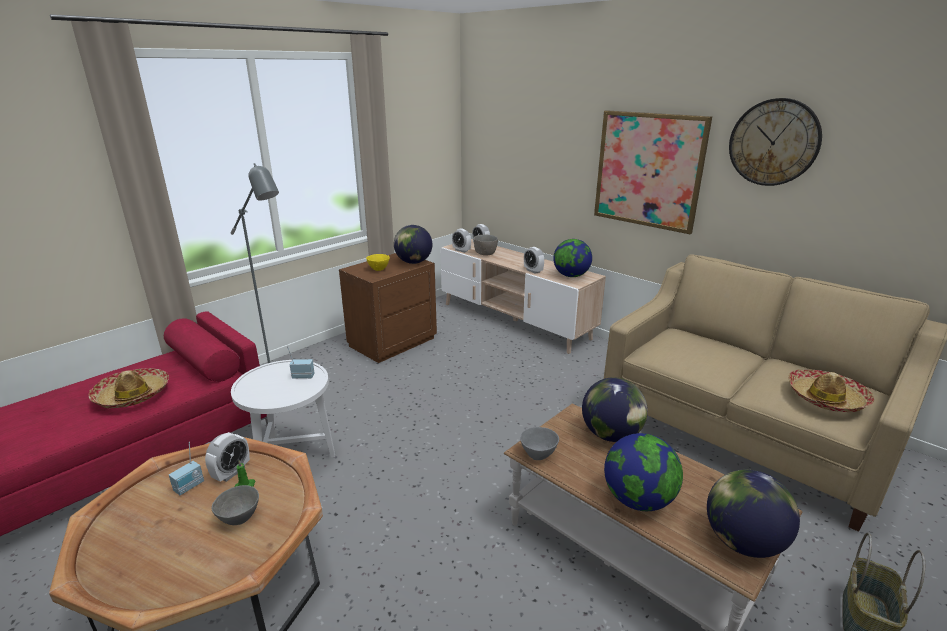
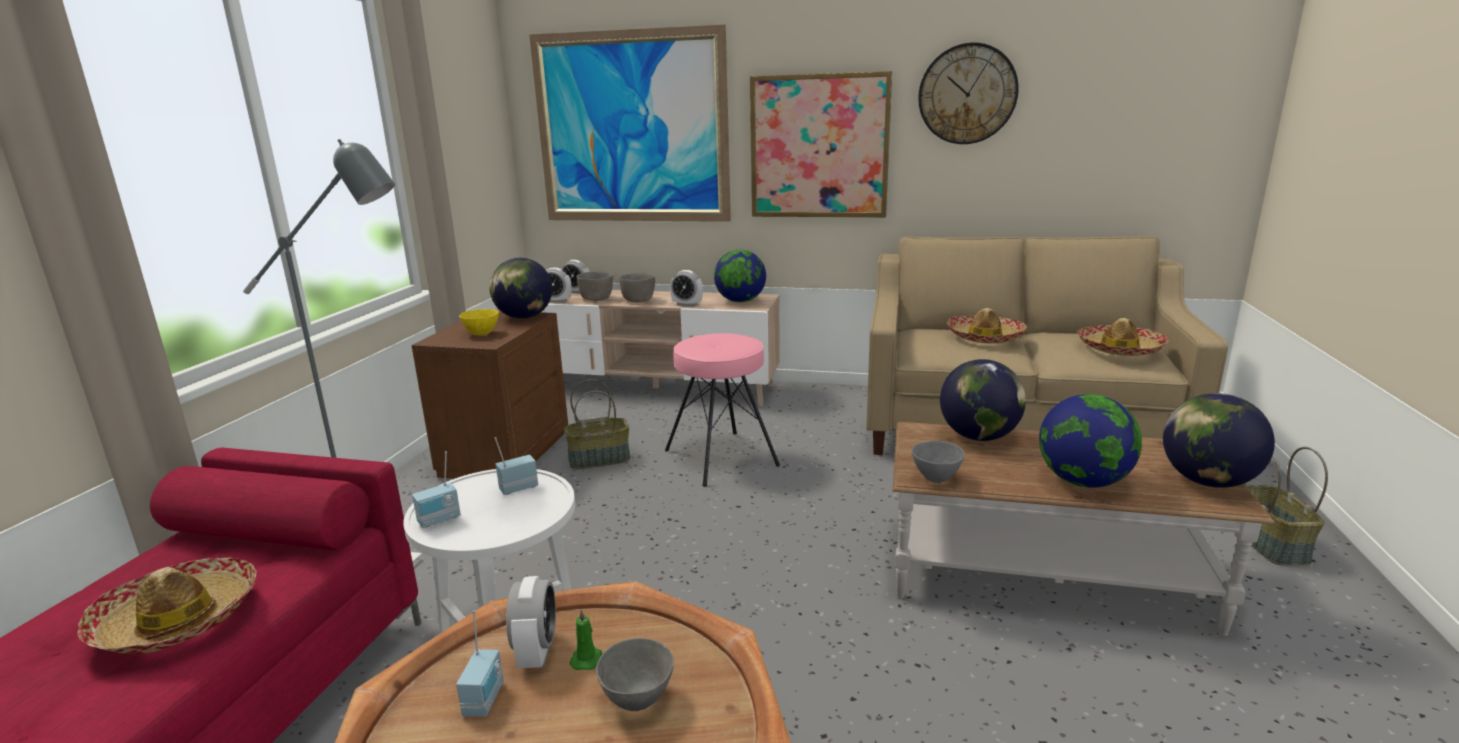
camera: 30 degrees left, 5 degrees down
(251, 383) = (440, 520): none -> radio
(436, 361) = (600, 459): none -> basket
(505, 384) = (721, 457): none -> pink stool
(508, 260) = (639, 300): none -> grey bowl
(527, 140) = (631, 129): none -> picture
(719, 353) = (985, 337): none -> hat

